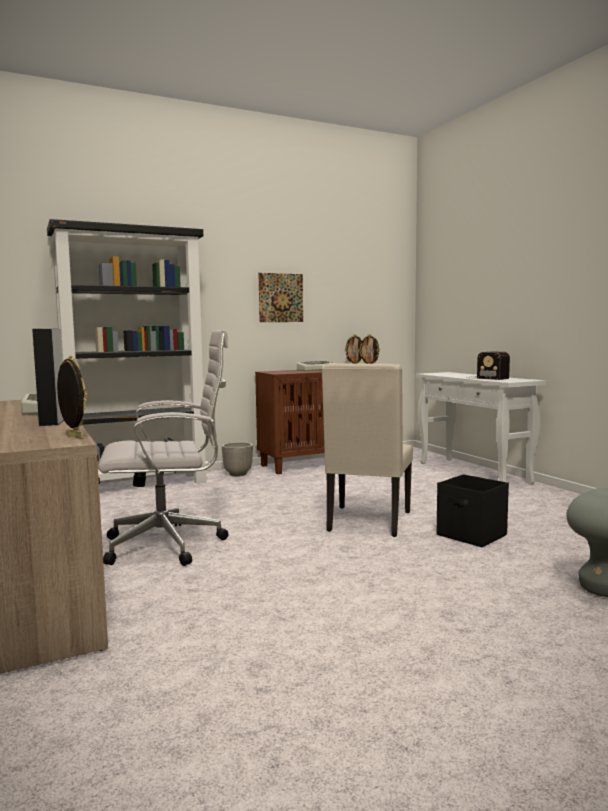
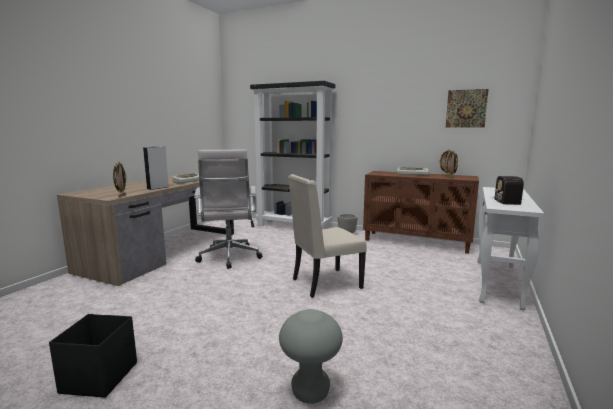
camera: 50 degrees right, 5 degrees up
(170, 545) = (229, 258): white office chair -> white office chair turned 45 degrees clockwise
(281, 298) = (396, 120): picture -> picture (466, 108)
(472, 535) = (351, 318): black storage box -> black storage box (98, 378)

